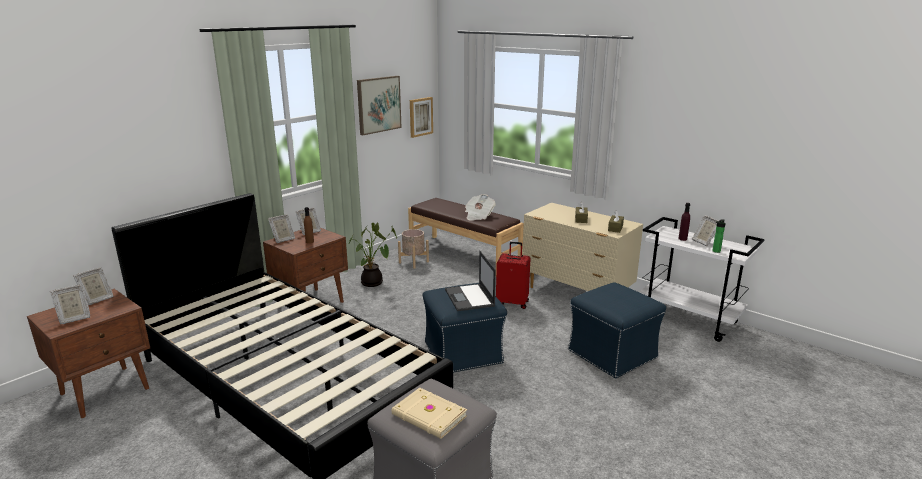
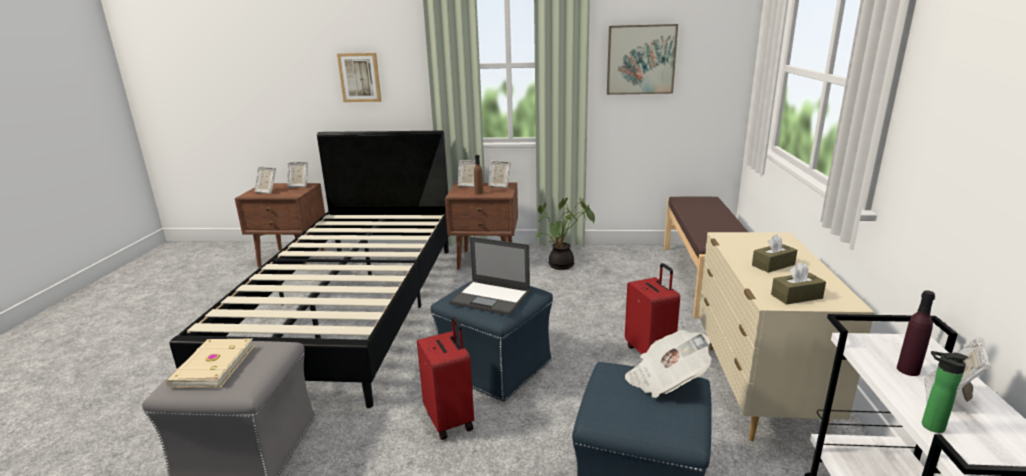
camera: 55 degrees right, 0 degrees up
(413, 262) = (636, 264): beige planter -> none
(420, 117) = (714, 84): picture -> picture (360, 77)
(470, 298) = (491, 298): laptop -> laptop turned 105 degrees counterclockwise
(478, 216) = (716, 228): newspaper -> newspaper (665, 380)
(498, 387) = (450, 420): none -> red suitcase

